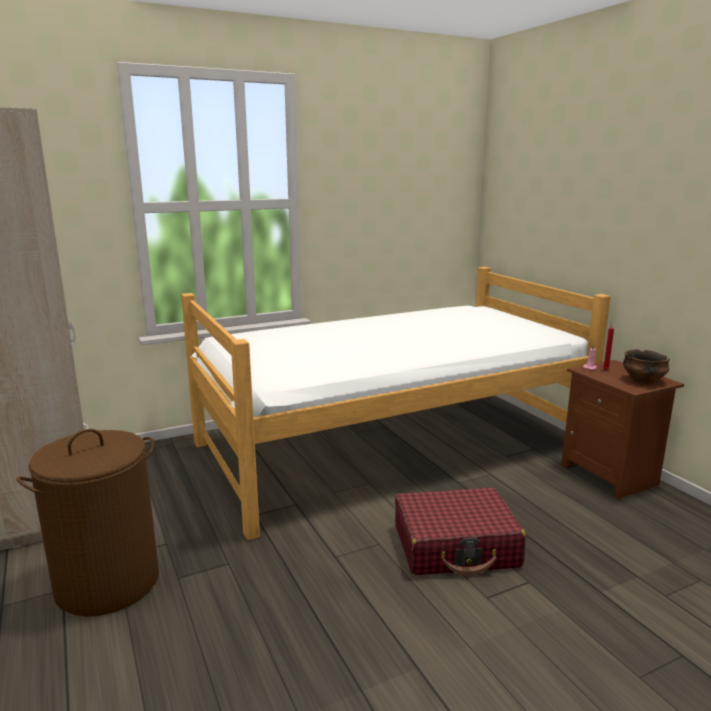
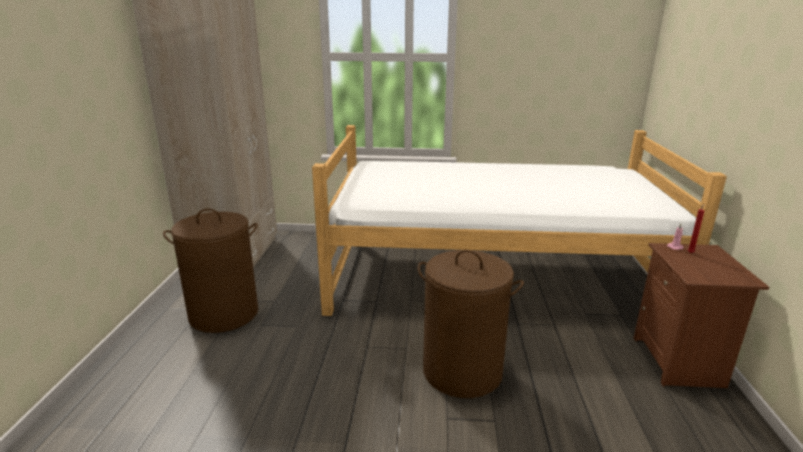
camera: 30 degrees right, 5 degrees up
(456, 546) = (462, 371): red suitcase -> brown laundry basket
(643, 381) = (719, 272): bowl -> none

